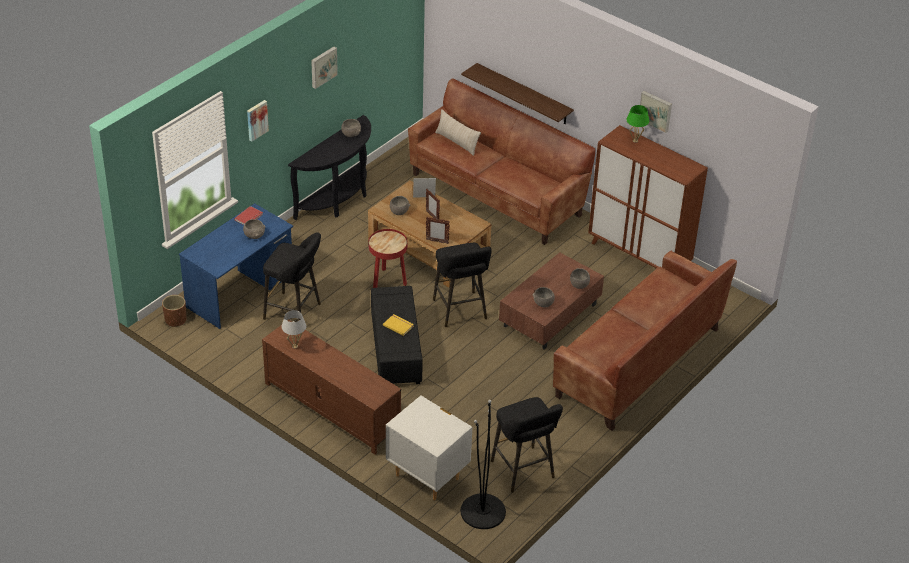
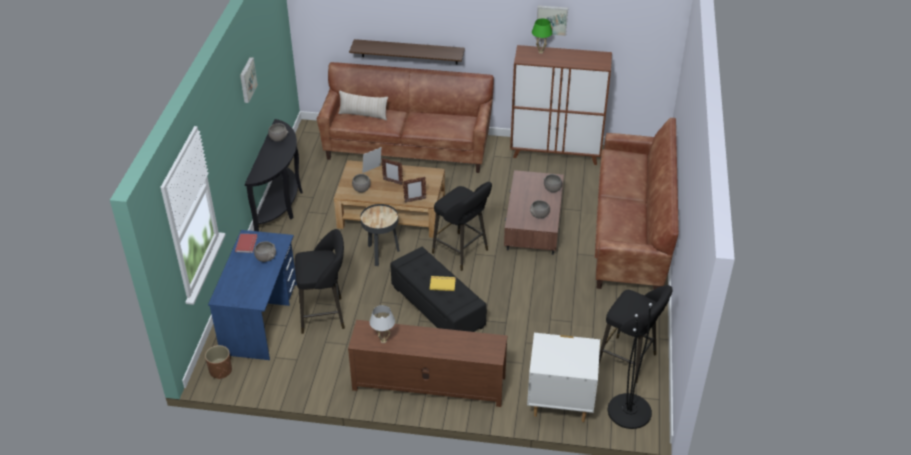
camera: 30 degrees left, 0 degrees up
(256, 120) = (220, 147): picture -> none
(388, 281) = (381, 253): red side table -> black side table

